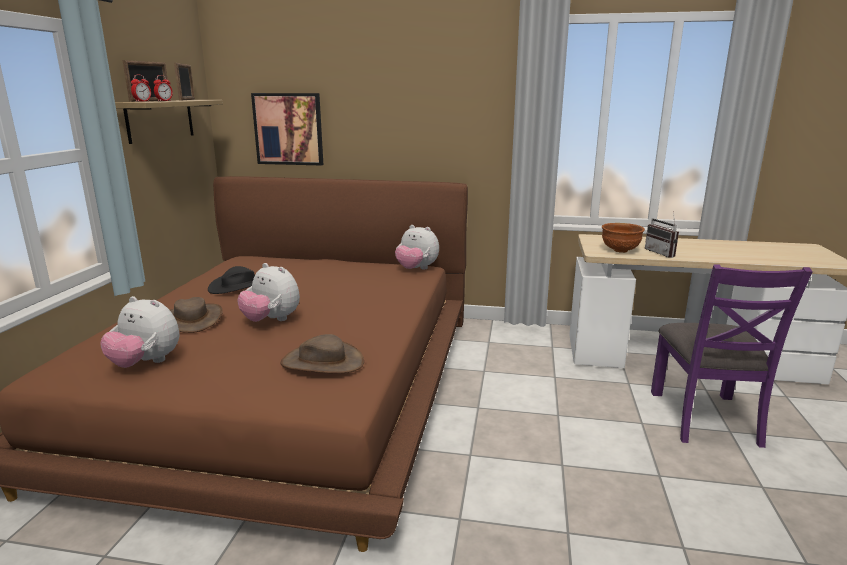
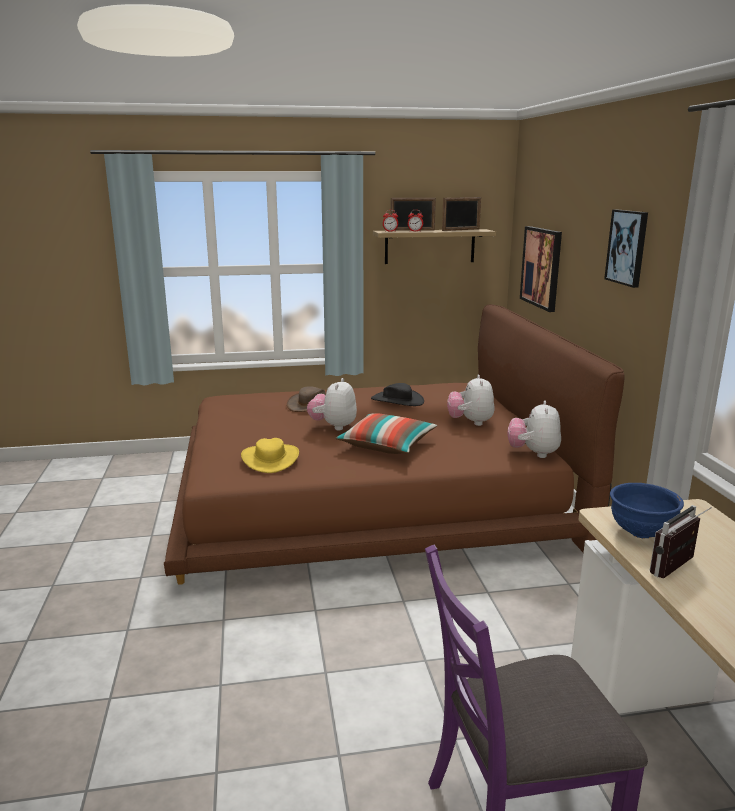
camera: 70 degrees right, 0 degrees up
(146, 363) = (243, 413): plush toy -> plush toy (470, 422)
(322, 362) = (270, 459): brown hat -> yellow hat
(348, 308) = (387, 445): none -> pillow
(427, 95) = (627, 247): none -> picture
(619, 251) = (640, 532): brown bowl -> blue bowl

